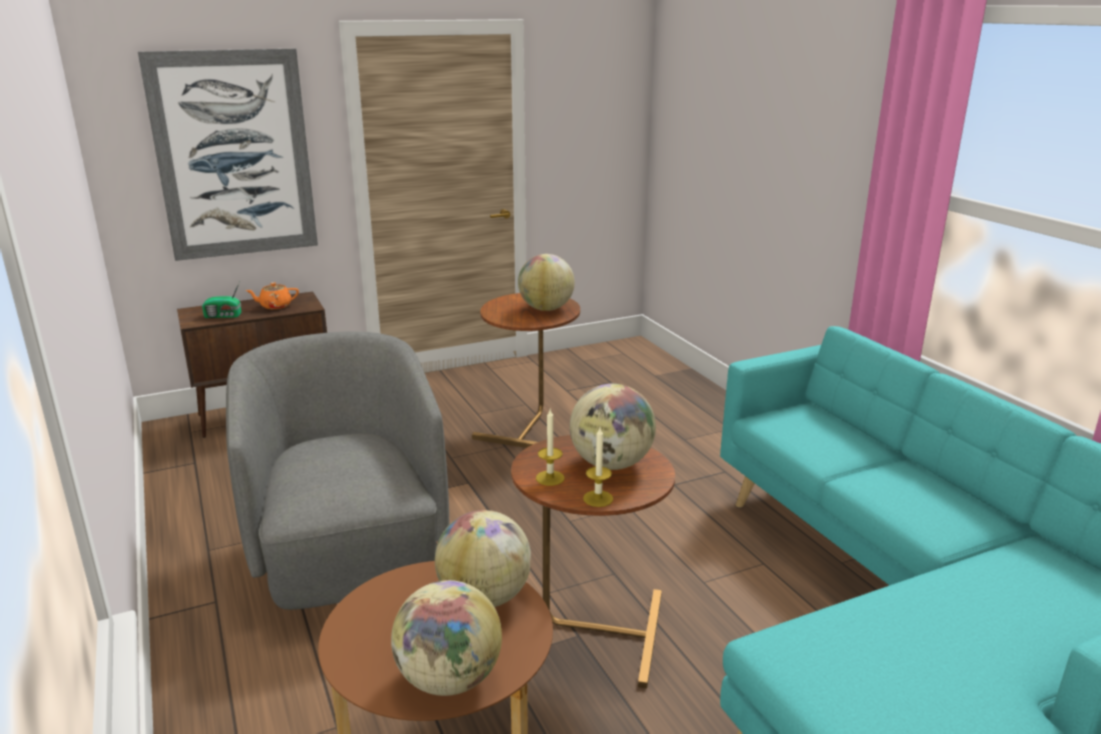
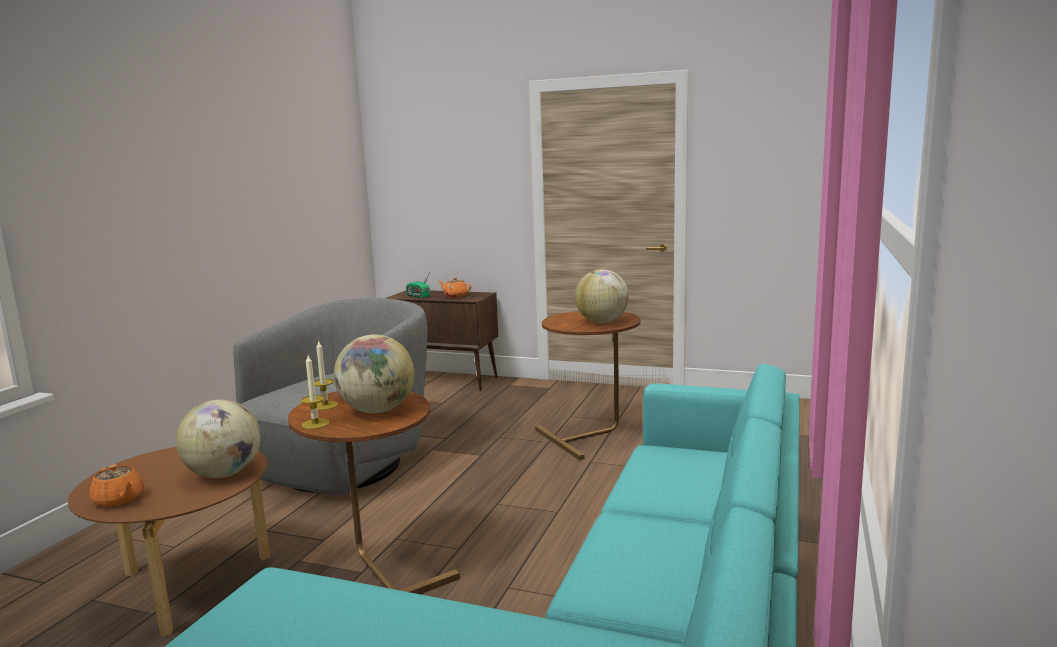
camera: 45 degrees right, 10 degrees down
(234, 155) = (451, 182): picture -> none
(449, 679) = (119, 500): globe -> orange teapot

